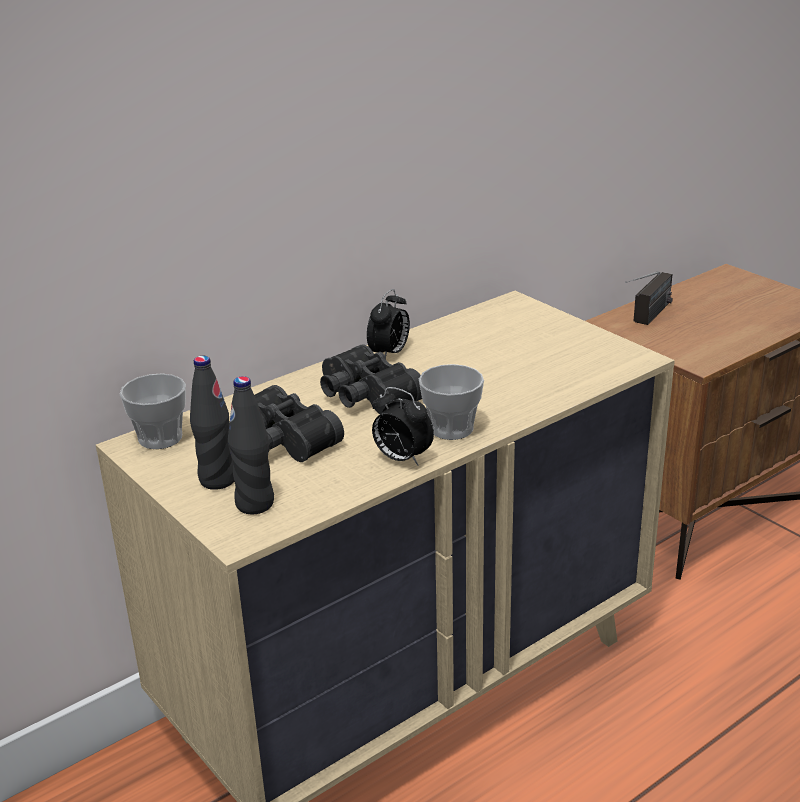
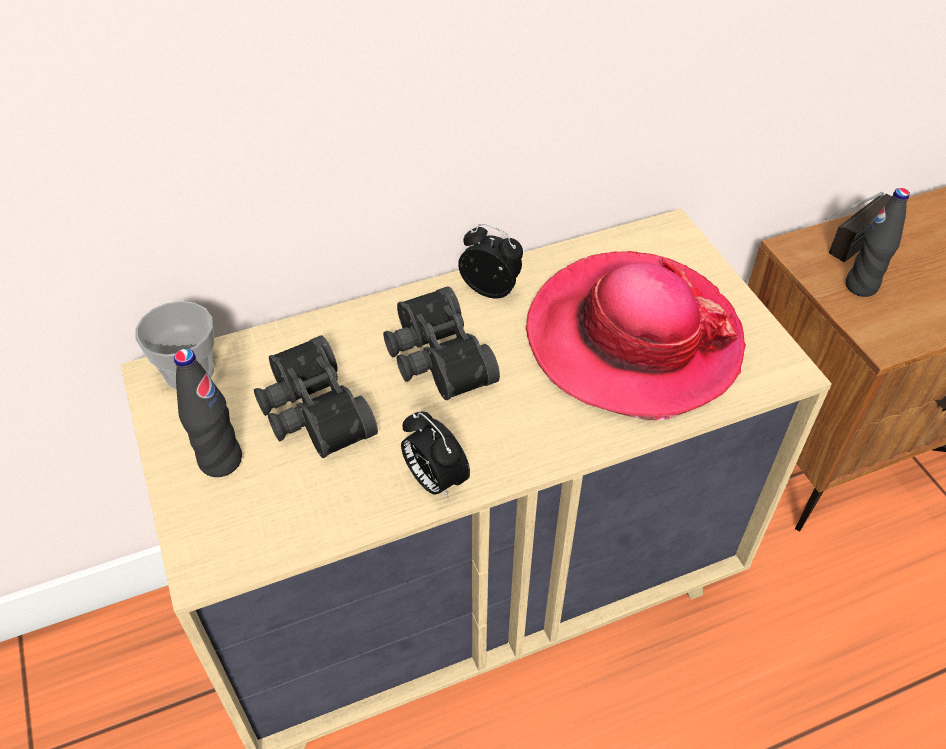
camera: 15 degrees right, 20 degrees up
(255, 504) = (244, 514): black bottle -> black bottle (861, 286)
(389, 354) = (491, 289): alarm clock -> alarm clock turned 105 degrees counterclockwise
(451, 429) = (511, 442): cup -> none
(515, 361) = (633, 339): none -> hat

